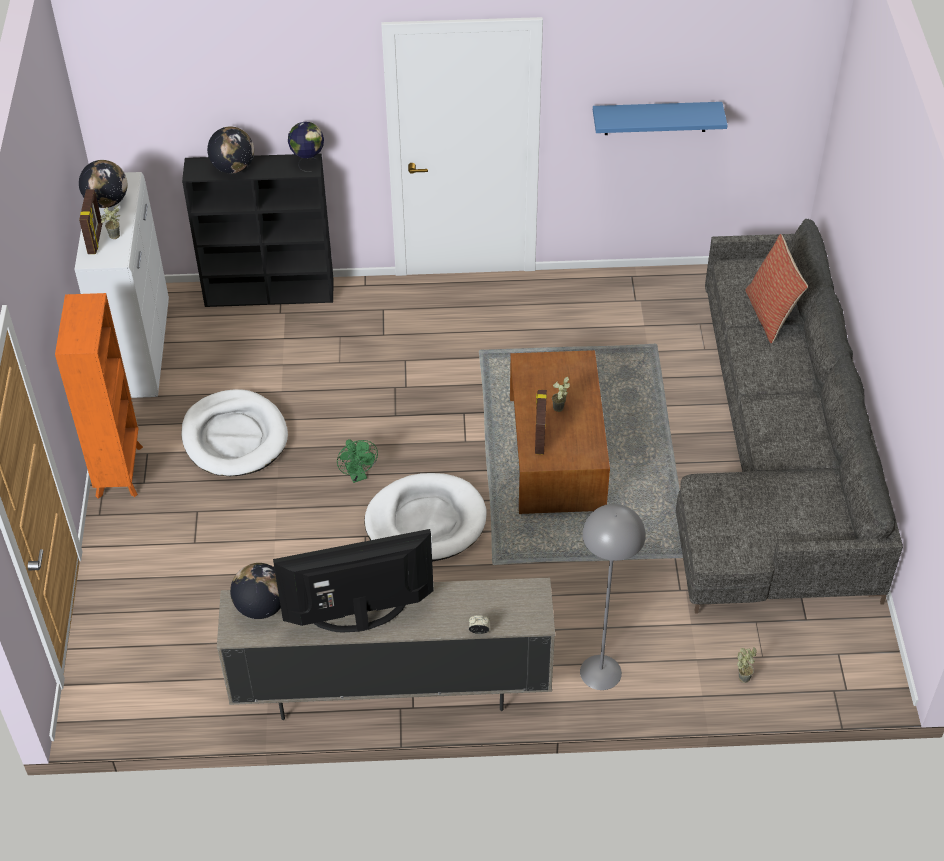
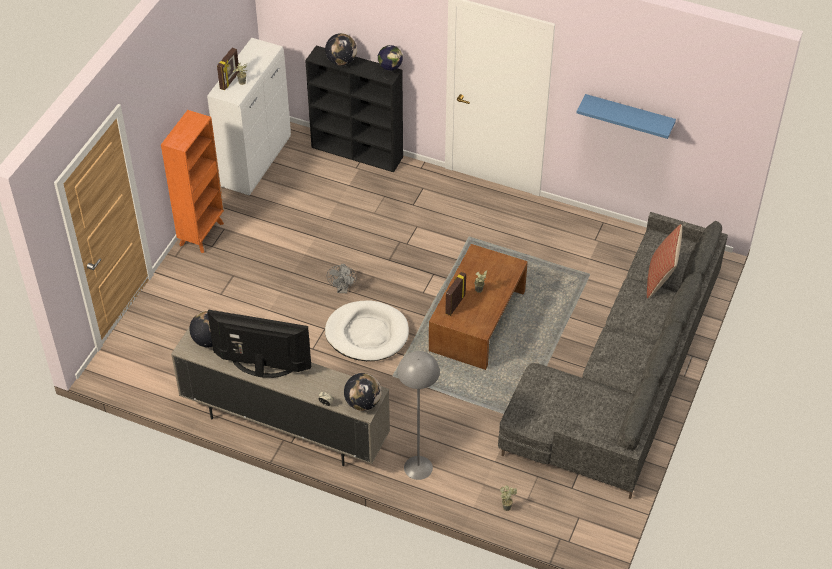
camera: 25 degrees right, 0 degrees up
(107, 202) = (250, 59): globe -> globe (363, 403)
(234, 437) = (282, 237): white dog bed -> none
(358, 475) = (342, 289): green fan -> grey fan

